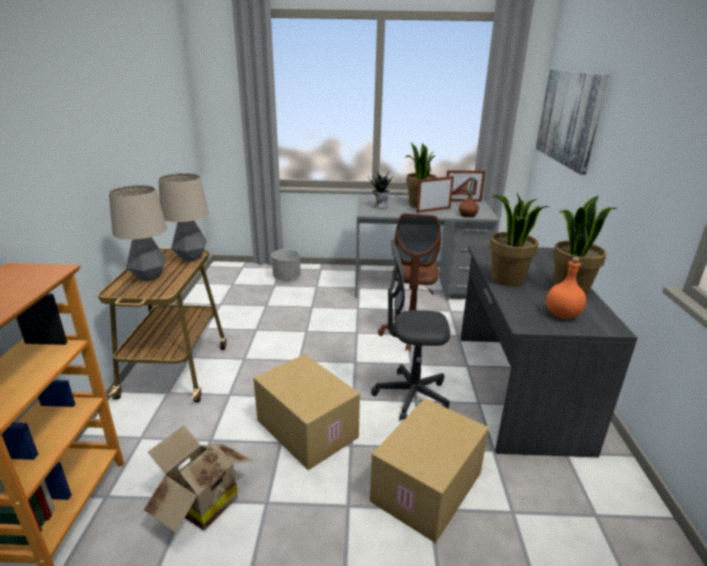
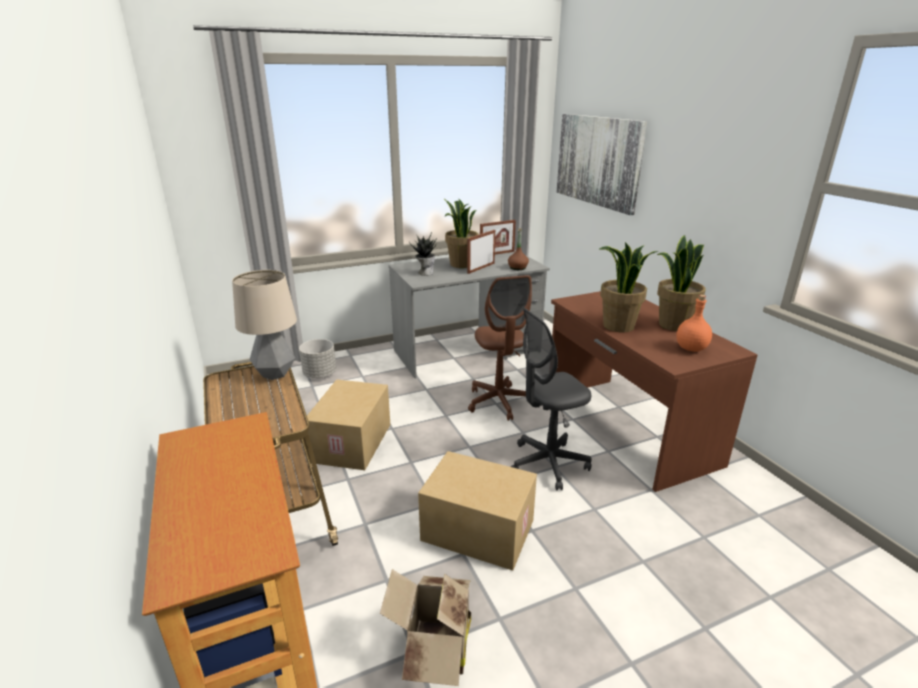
camera: 25 degrees left, 0 degrees up
(148, 276) = (247, 410): table lamp -> none
(428, 488) = (627, 544): cardboard box -> cardboard box (353, 443)
(515, 388) = (626, 428): grey desk -> brown desk

